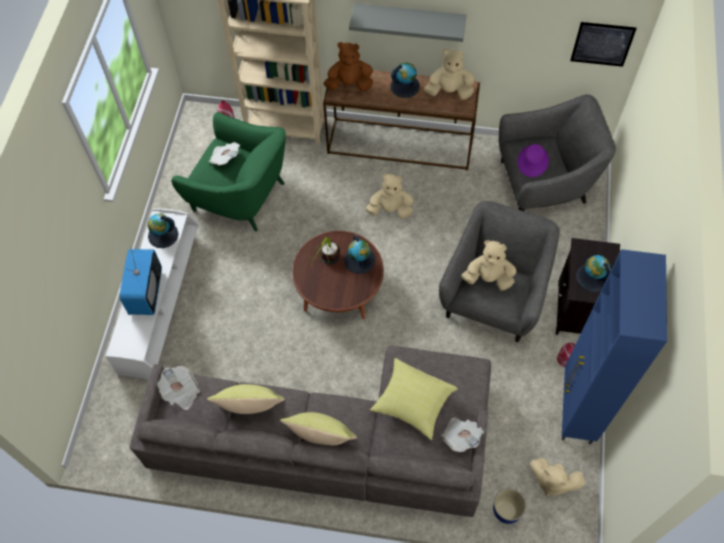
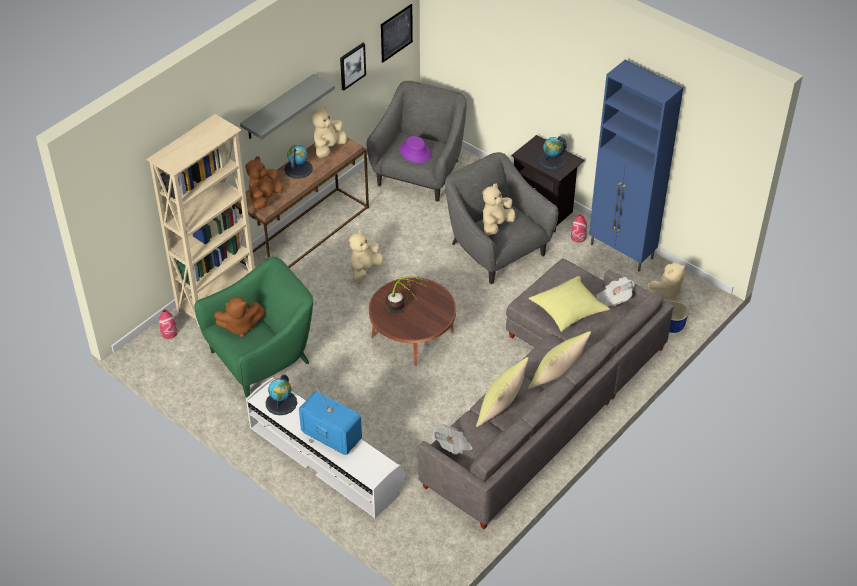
camera: 60 degrees left, 15 degrees down
(225, 158) = (240, 326): newspaper -> brown plush toy
(359, 260) = (415, 291): globe -> none
(525, 39) = (352, 66): none -> picture

